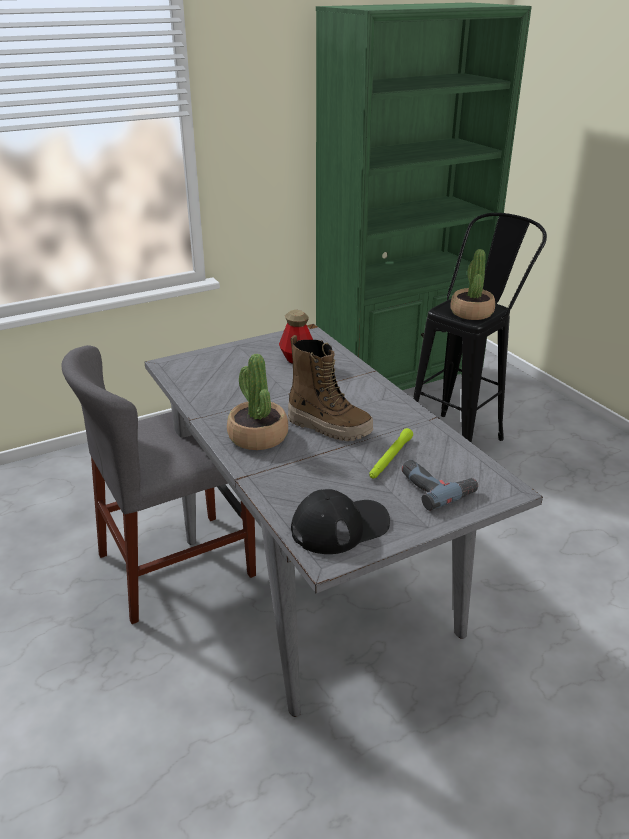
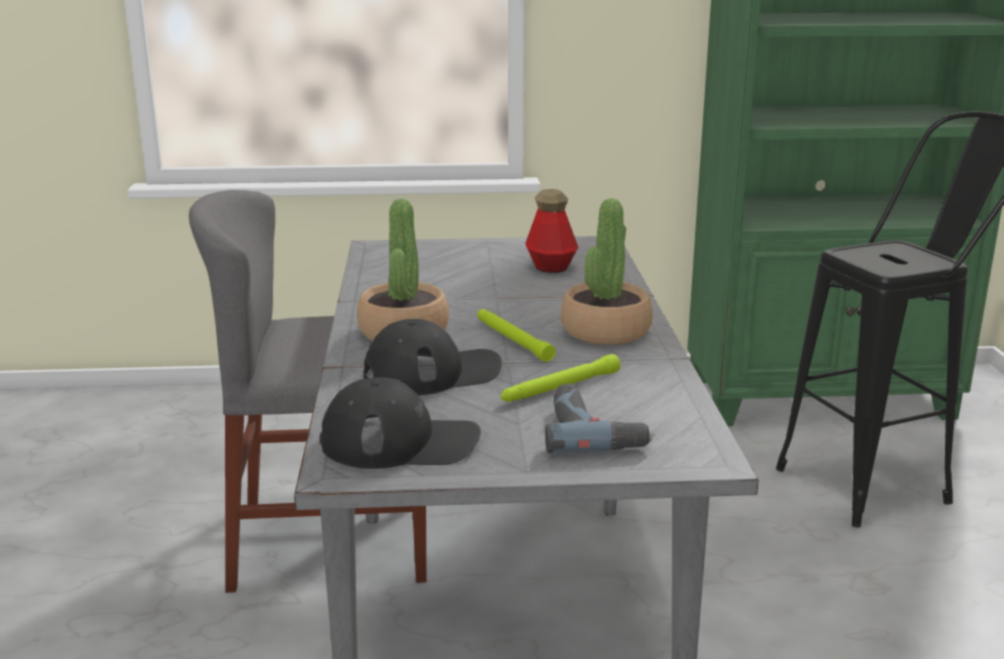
camera: 25 degrees right, 10 degrees down
(307, 466) = (432, 373): none -> black cap
(329, 427) = (512, 340): boot -> green flashlight
(471, 313) = (892, 261): potted plant -> potted plant (605, 331)

